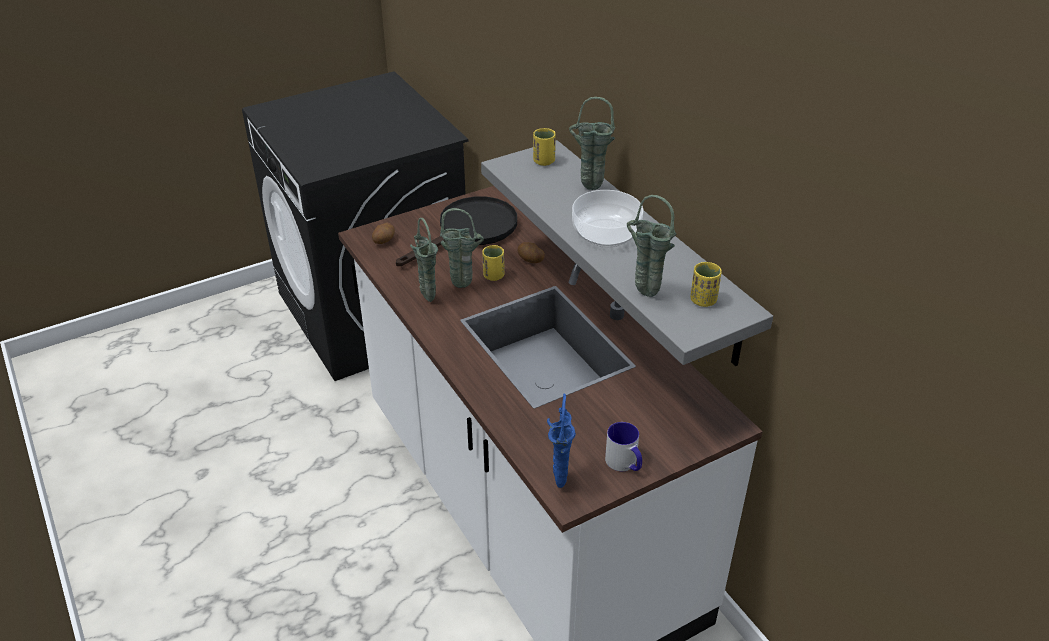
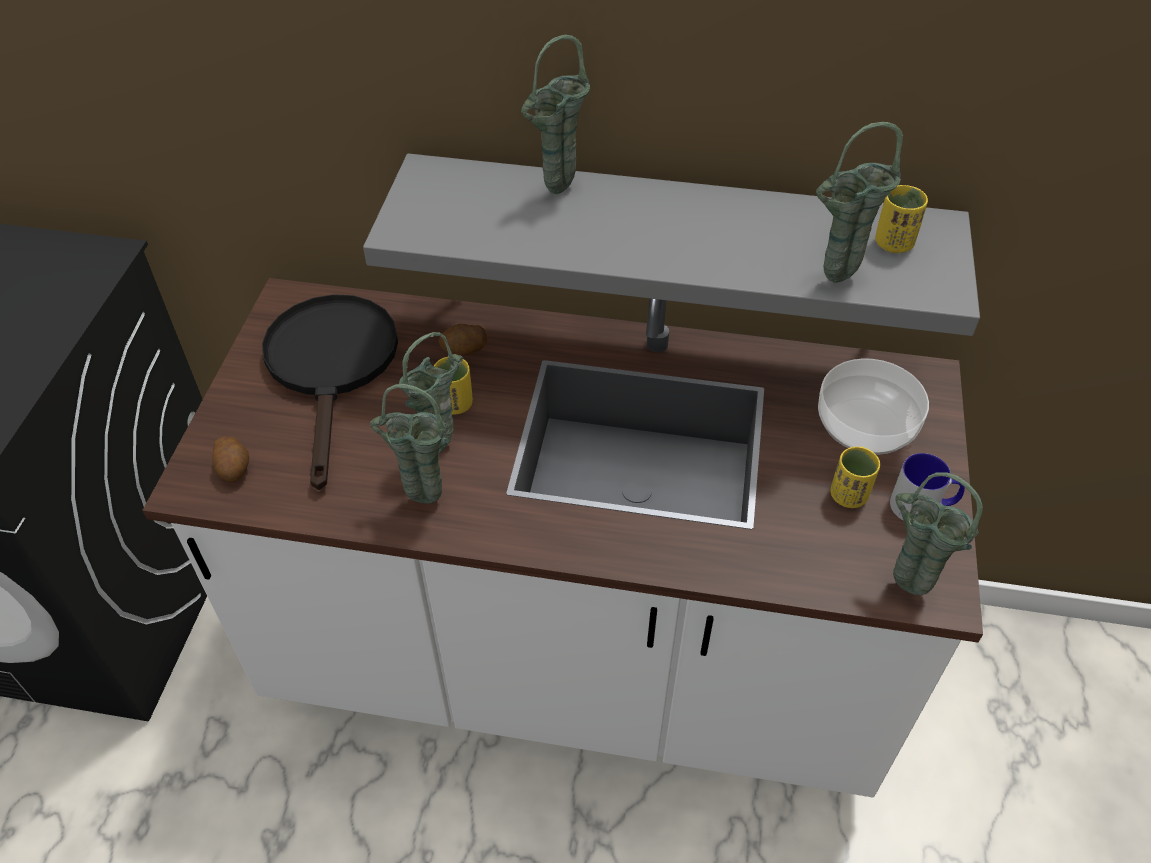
camera: 50 degrees left, 10 degrees up
(544, 161) = (443, 192): yellow cup -> yellow cup (848, 495)
(559, 480) = (903, 587): blue vase -> green vase
(606, 233) = (673, 235): bowl -> bowl (865, 425)

